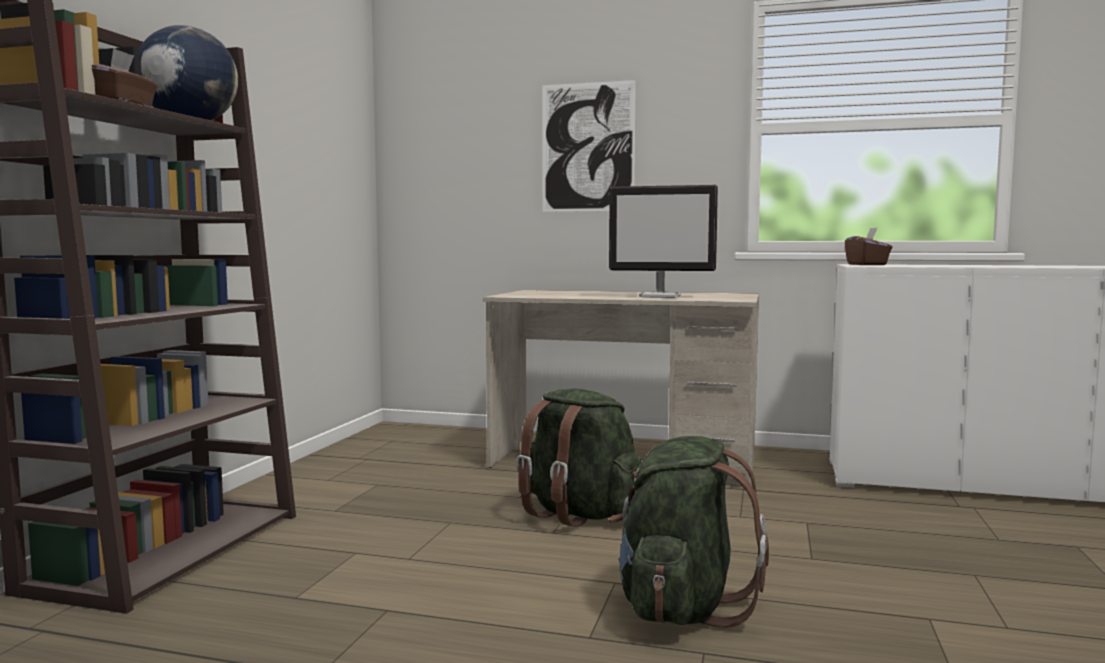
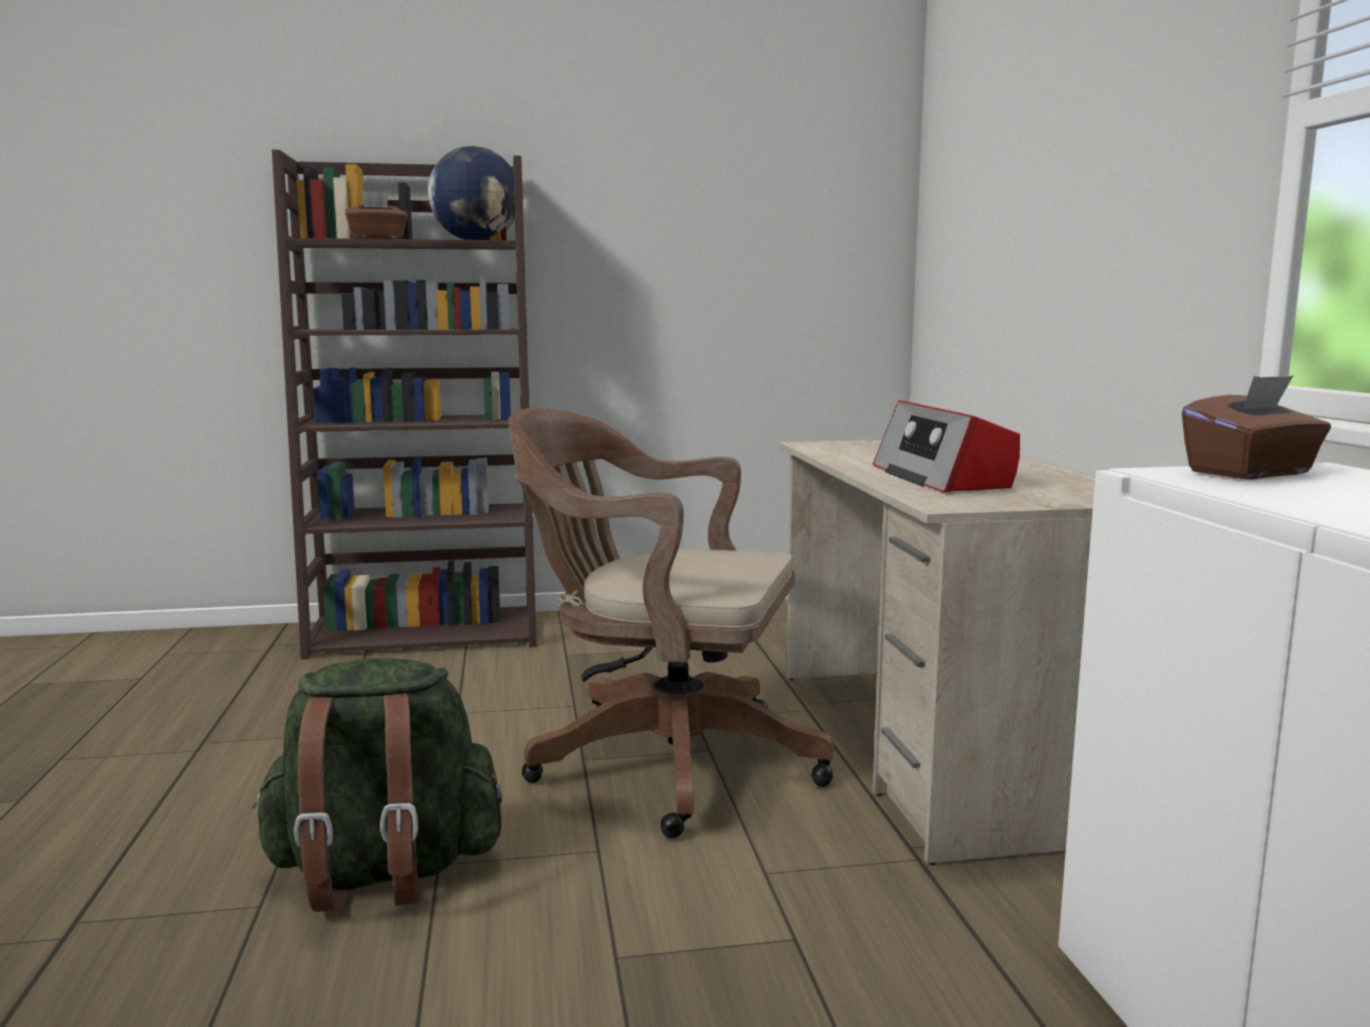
camera: 65 degrees right, 5 degrees up
(579, 514) = (661, 761): green backpack -> brown office chair
(588, 147) = (1077, 193): picture -> none
(661, 296) = (942, 478): monitor -> radio

